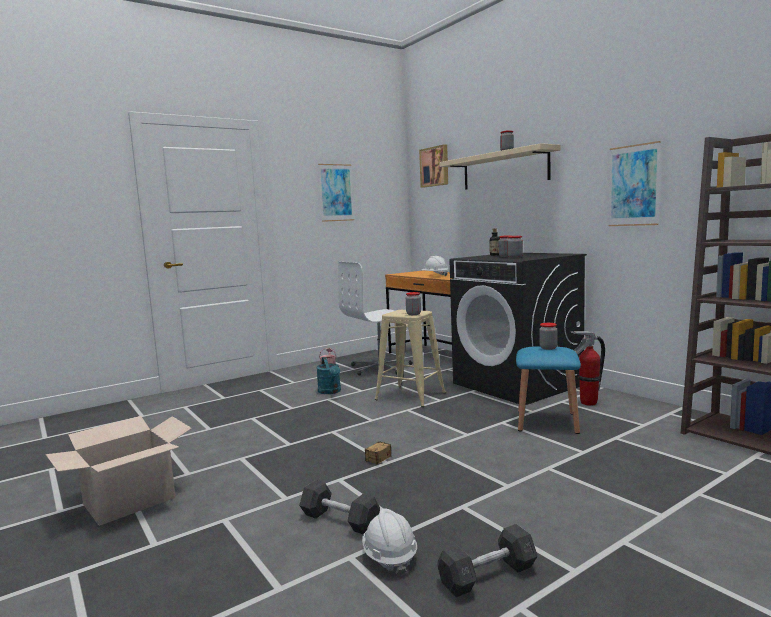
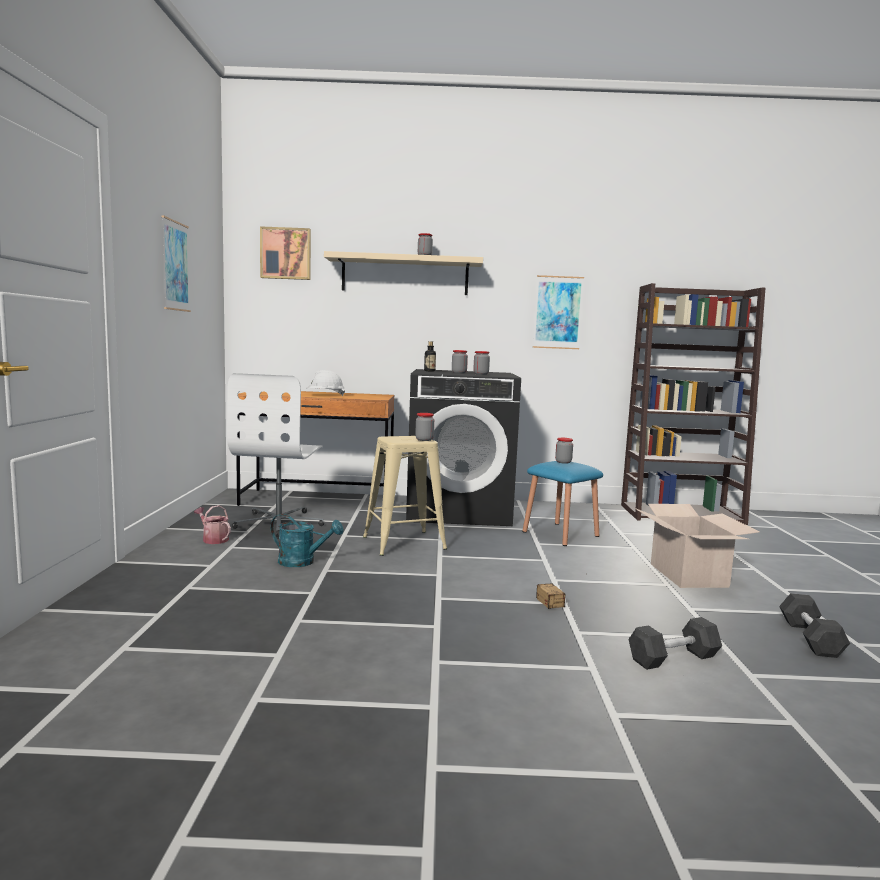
camera: 55 degrees left, 0 degrees up
(129, 501) = (473, 771): cardboard box -> cardboard box (687, 575)
(389, 557) = (761, 660): white hard hat -> none
(588, 403) = (543, 513): fire extinguisher -> none

